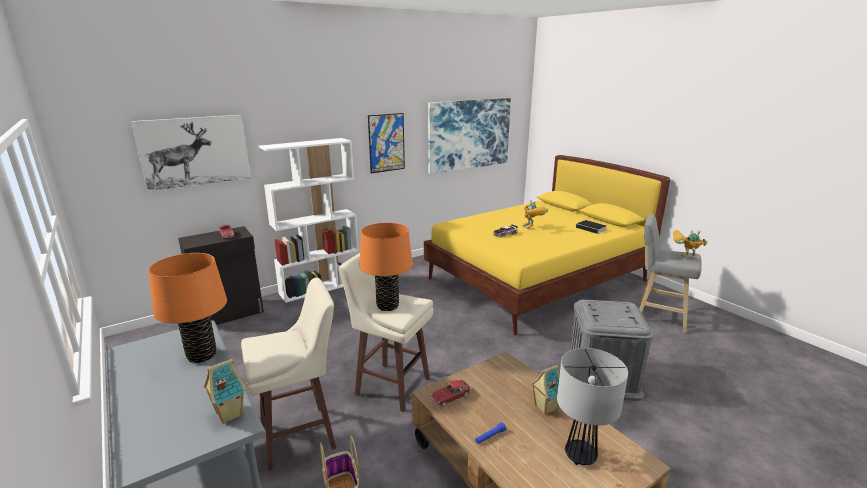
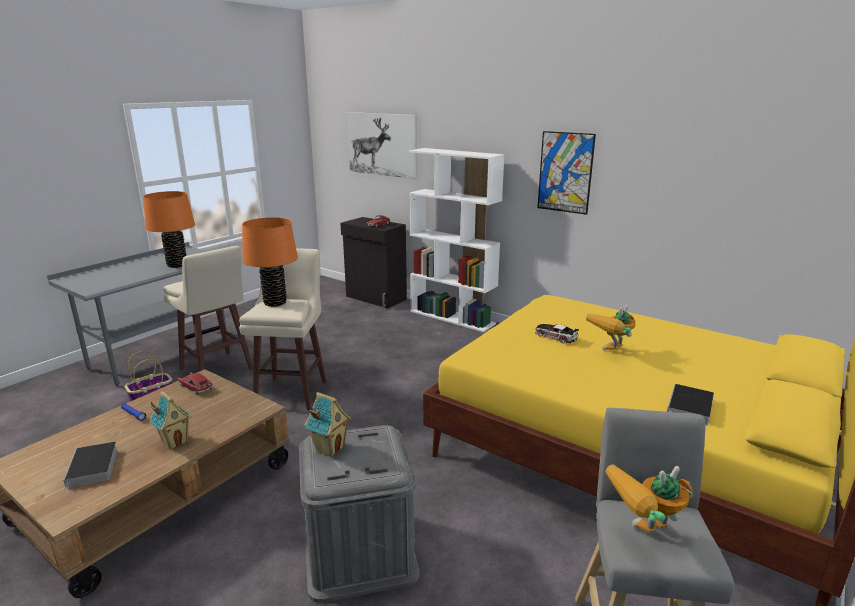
camera: 70 degrees right, 0 degrees up
(228, 414) = (105, 285): toy house -> toy house (329, 448)
(469, 134) = (723, 188): picture -> none
(580, 455) = (93, 468): table lamp -> book
(682, 258) = (643, 536): toy robot -> toy robot turned 105 degrees counterclockwise

